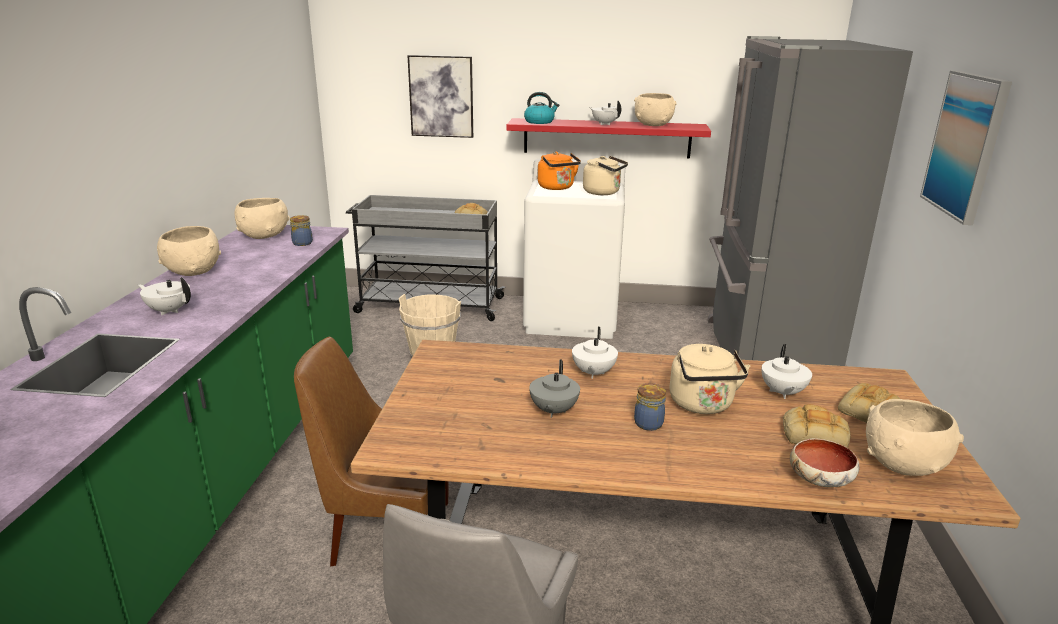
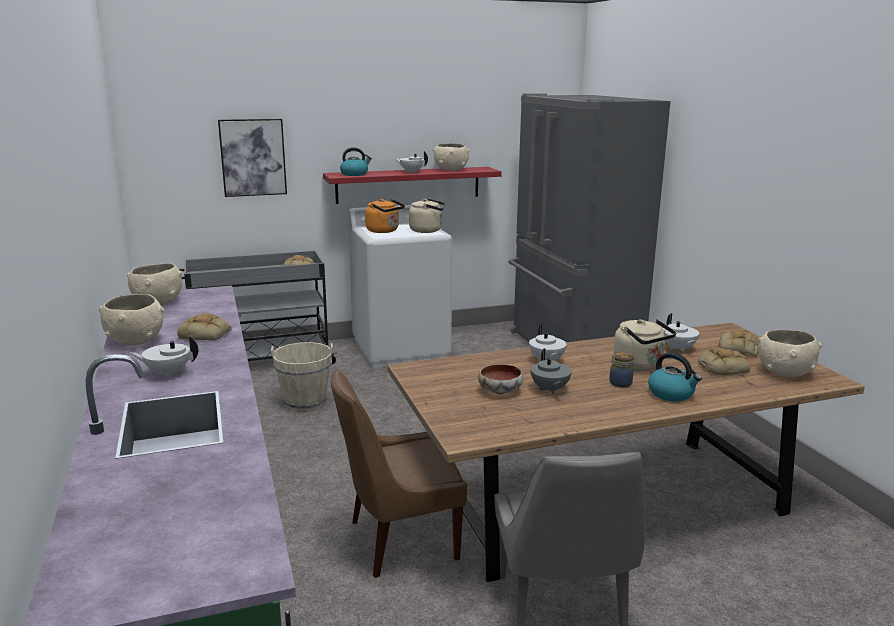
camera: 25 degrees left, 5 degrees down
(255, 276) = (206, 334): none -> bread
(302, 243) = (207, 303): jar -> none
(698, 455) = (671, 394): none -> kettle
(820, 479) = (752, 390): bowl -> bowl (500, 391)
(965, 145) = (735, 162): picture -> none

